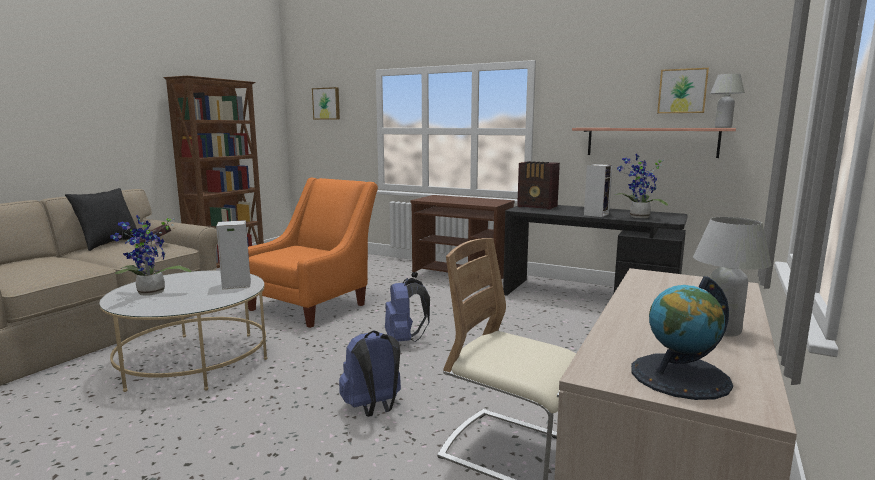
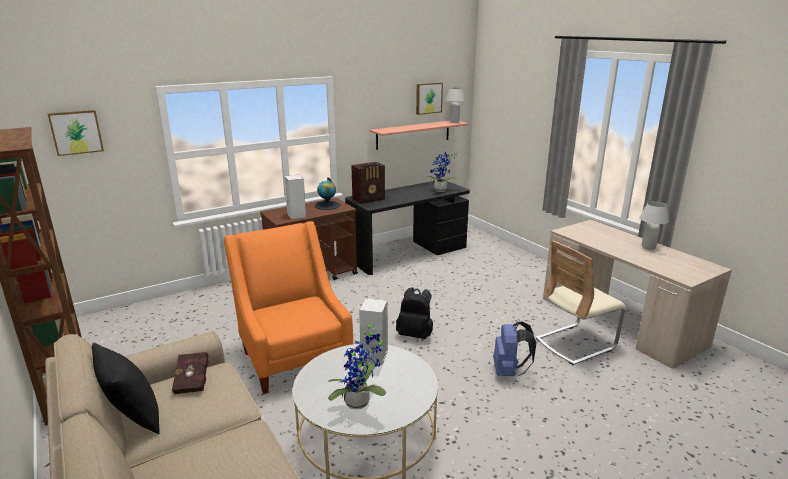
camera: 60 degrees left, 10 degrees up
(404, 340) = (415, 334): blue backpack -> black backpack
(596, 214) = (418, 195): speaker -> speaker (296, 215)
(680, 376) = (691, 268): globe -> globe (327, 205)

